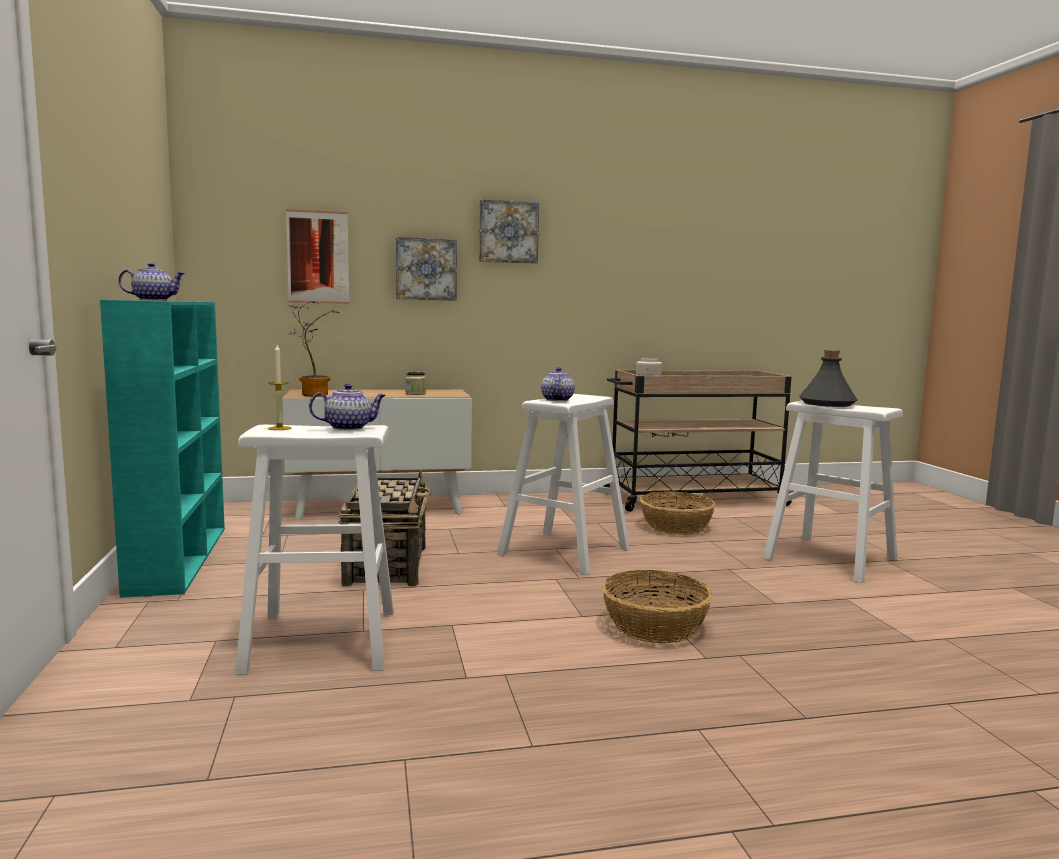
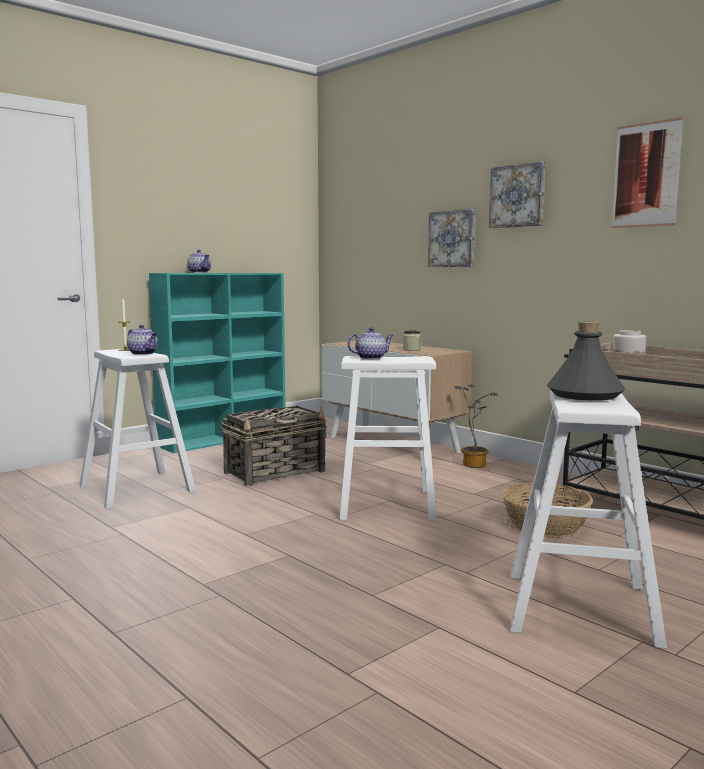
camera: 60 degrees right, 0 degrees up
(312, 394) = (350, 343): potted plant -> potted plant (474, 463)
(318, 257) = (386, 235): picture -> picture (646, 175)
(653, 626) = (252, 558): basket -> none

